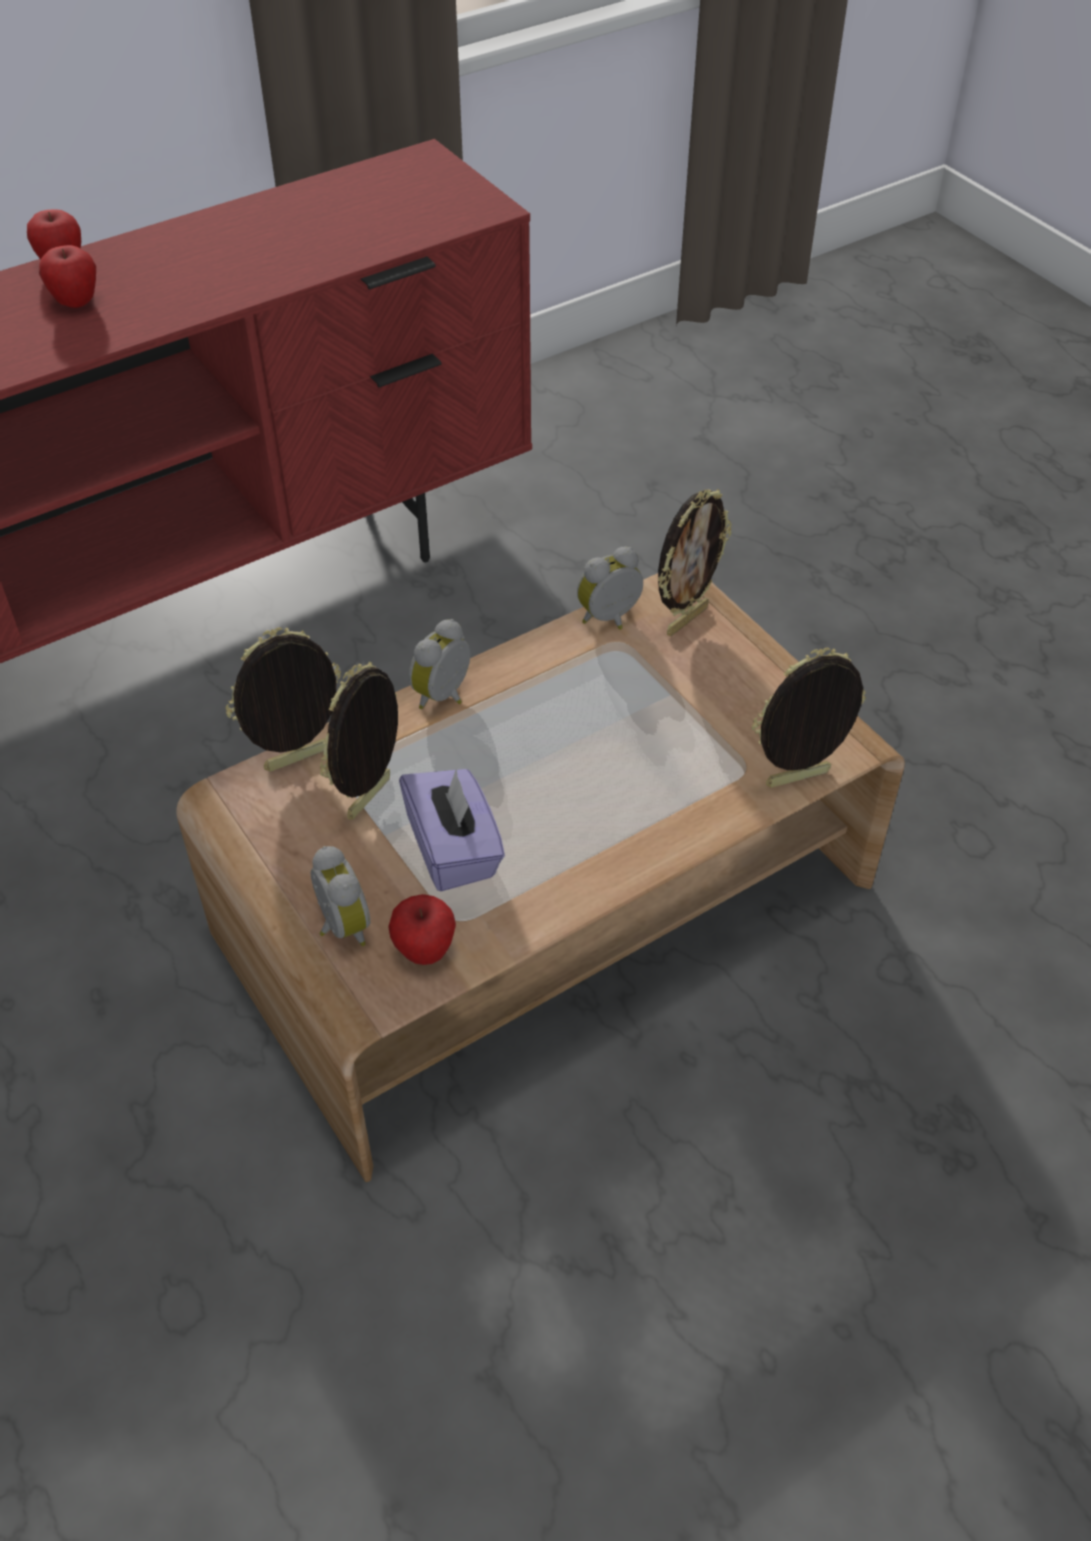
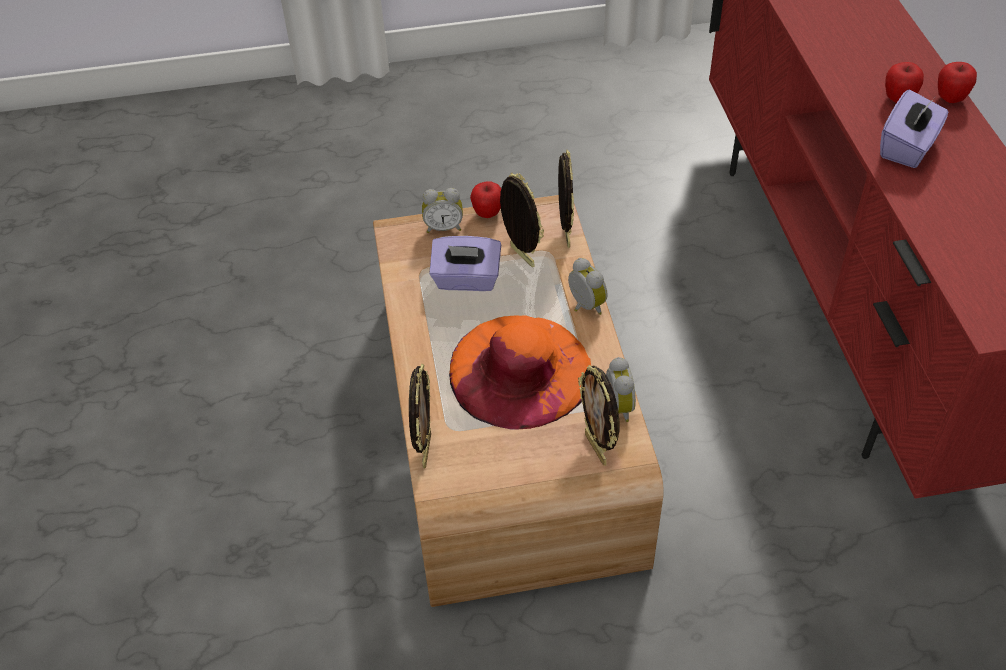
camera: 115 degrees right, 0 degrees up
(186, 285) = (908, 147): none -> purple tissue box
(424, 951) = (410, 253): apple -> apple (487, 213)
(603, 729) = (519, 370): none -> orange hat

